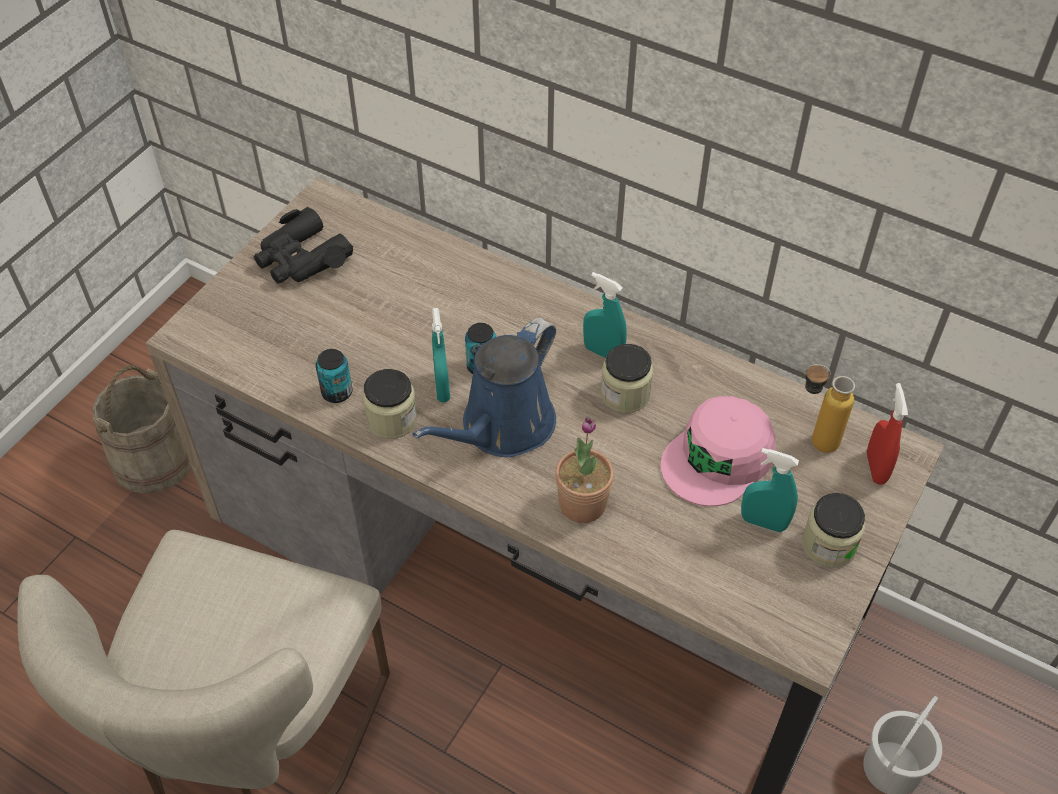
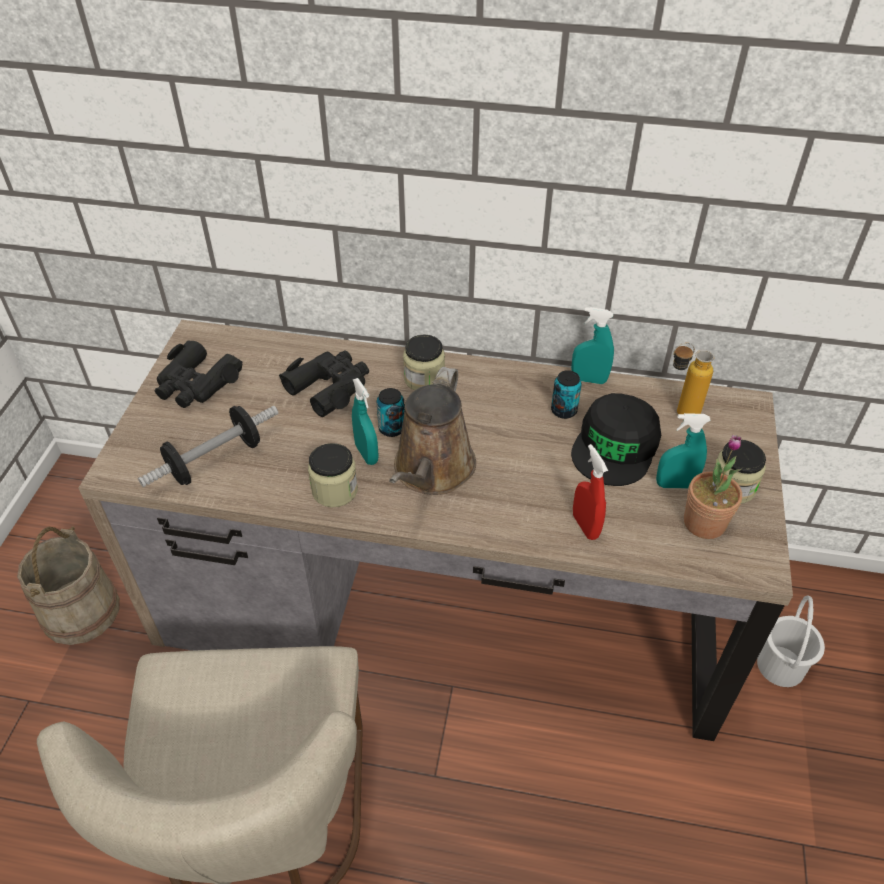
camera: 20 degrees left, 5 degrees down
(286, 351) = (215, 460): none -> dumbbell
(337, 392) = (276, 482): can -> can (564, 410)
(437, 299) = (329, 387): none -> black binoculars
(502, 427) = (432, 471): blue watering can -> brown watering can
(582, 504) = (527, 512): potted plant -> potted plant (704, 523)
(603, 352) = (485, 393): turquoise spray bottle -> turquoise spray bottle (589, 380)
(625, 394) = (518, 419): jar -> jar (424, 379)
(718, 458) = (615, 447): pink cap -> black cap
(876, 468) = (734, 421): red spray bottle -> red spray bottle (585, 526)

